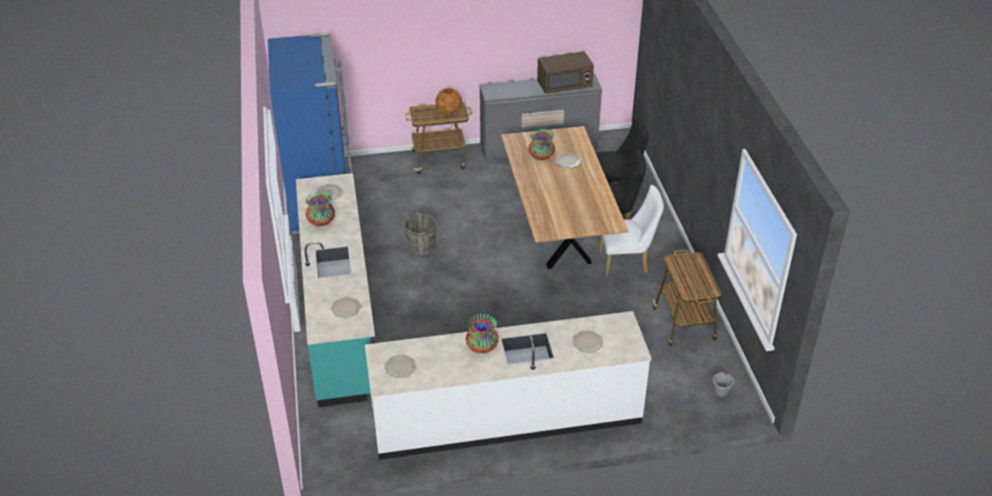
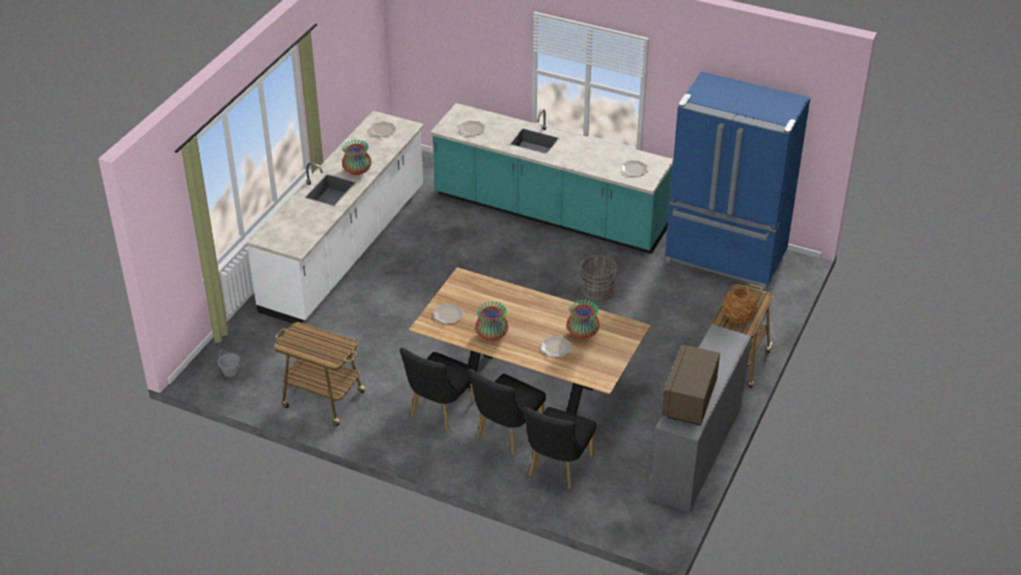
camera: 125 degrees right, 0 degrees up
(321, 221) = (595, 152): vase -> vase (491, 335)
(588, 342) = (299, 220): plate -> plate (448, 314)
(627, 262) = (439, 411): white chair -> black chair

